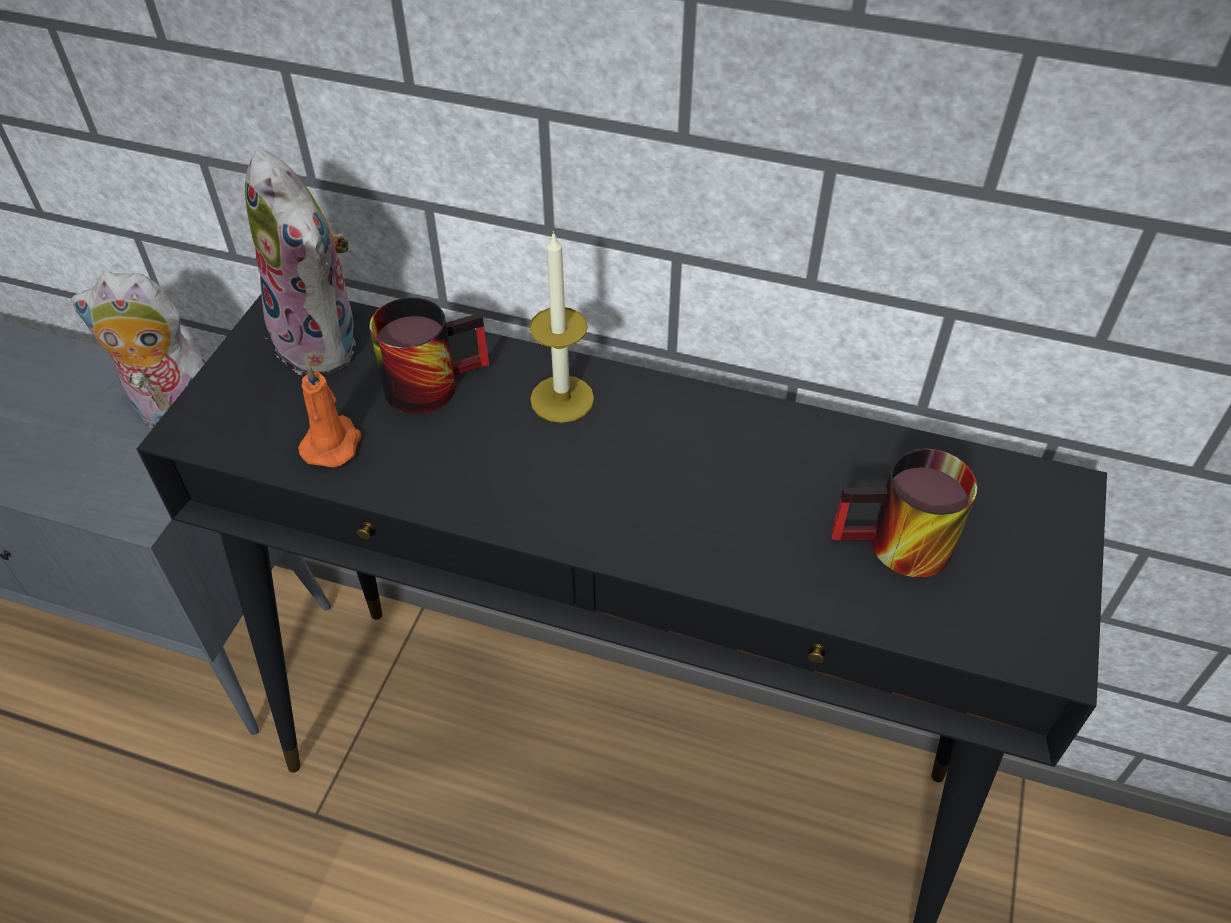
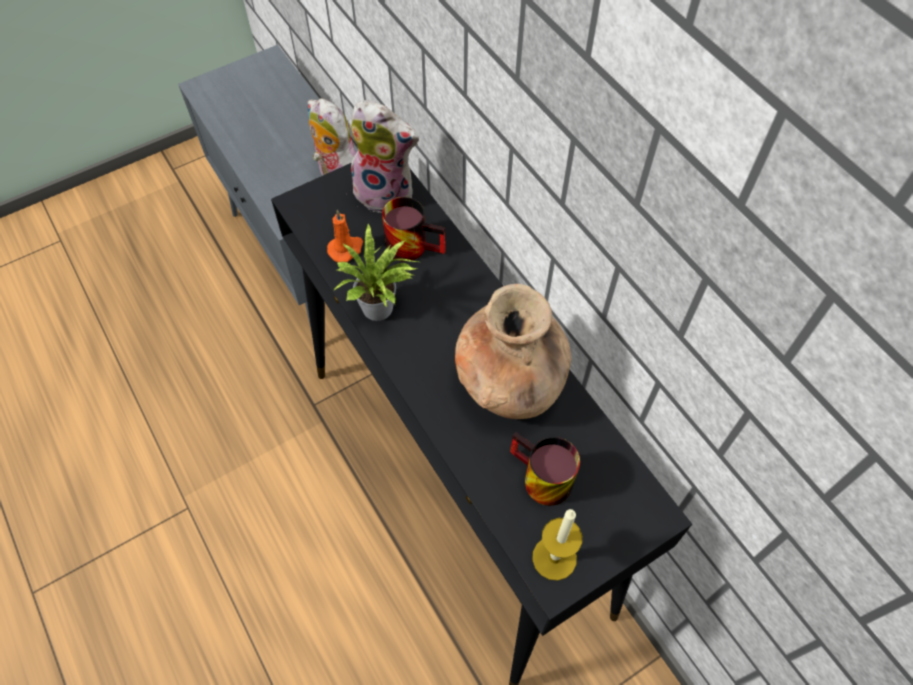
camera: 40 degrees right, 10 degrees up
(325, 341) = (387, 193): plush toy -> plush toy turned 75 degrees counterclockwise
(468, 487) = (381, 310): none -> potted plant
(562, 399) = (462, 293): candle -> candle (554, 558)
(739, 463) = (510, 384): none -> brown vase

